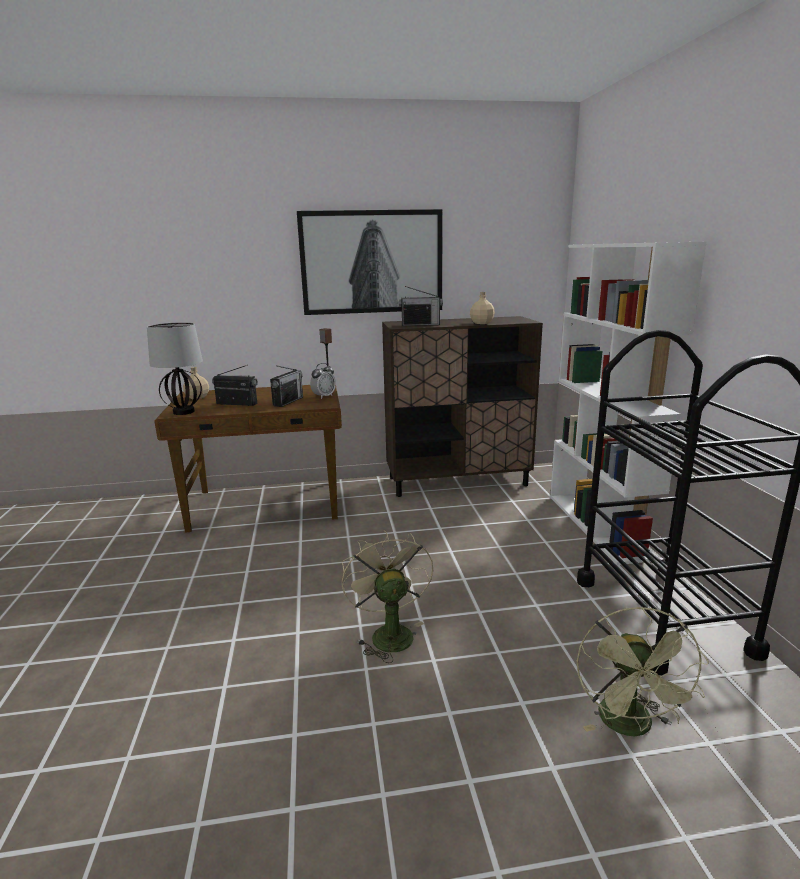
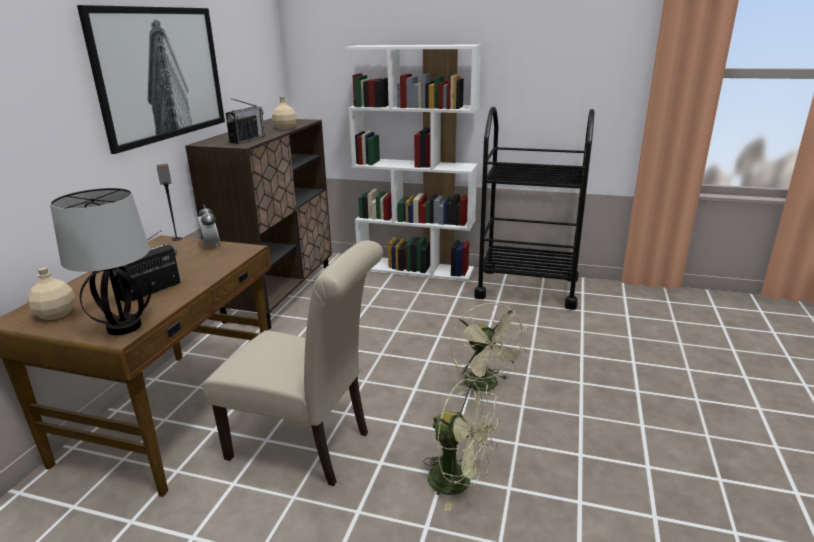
camera: 65 degrees left, 5 degrees up
(250, 563) = (307, 446): none -> beige chair
(288, 401) = (197, 263): radio -> none
(388, 633) = (485, 386): beige fan -> beige fan turned 120 degrees counterclockwise
(630, 727) = (611, 330): green fan -> green fan (459, 482)

